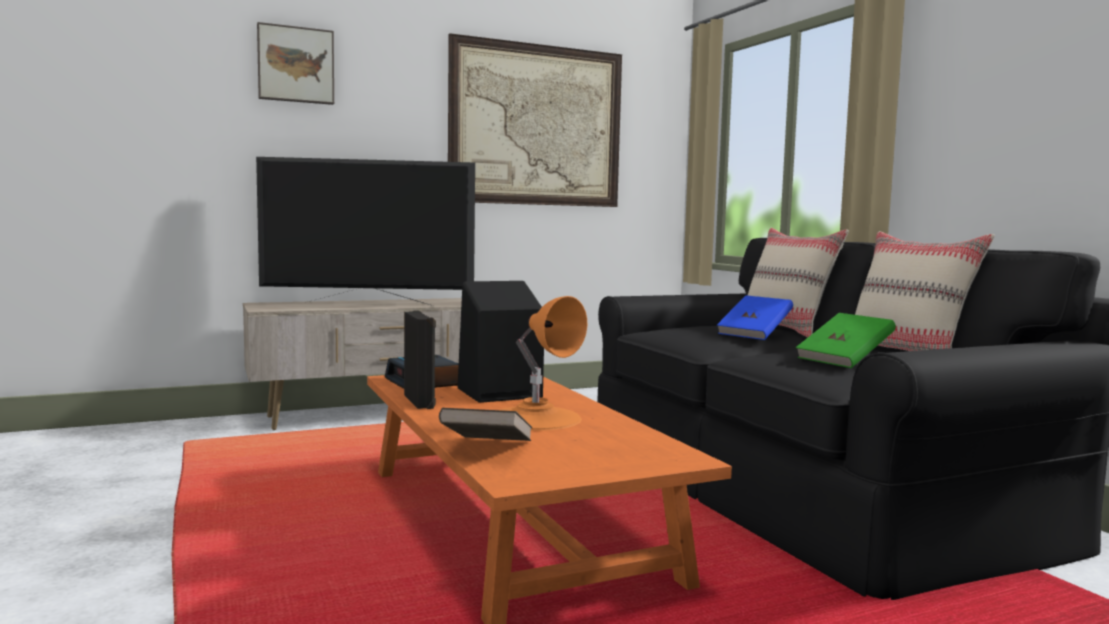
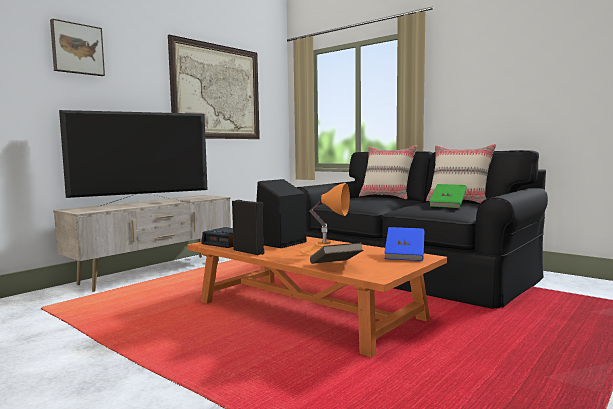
camera: 25 degrees left, 0 degrees up
(754, 334) = (384, 199): blue book -> blue book (404, 255)

